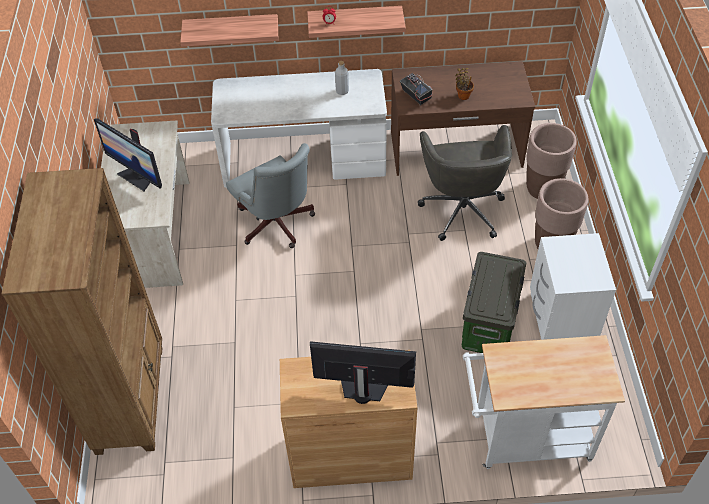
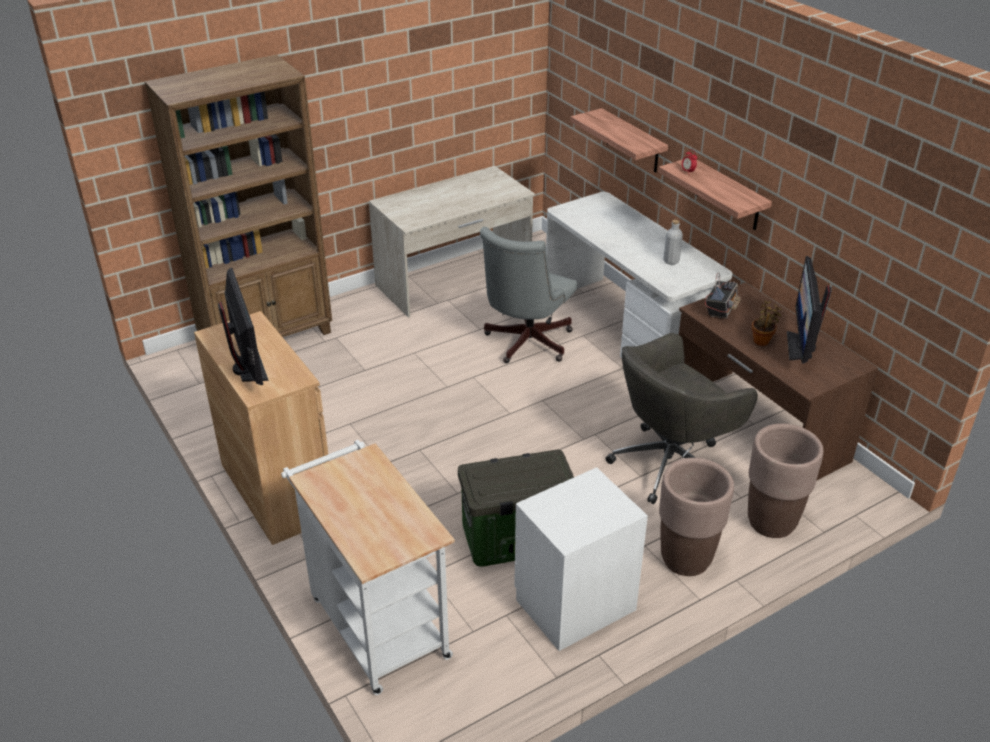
camera: 60 degrees right, 15 degrees down
(137, 177) = (447, 199): monitor -> monitor (801, 347)

